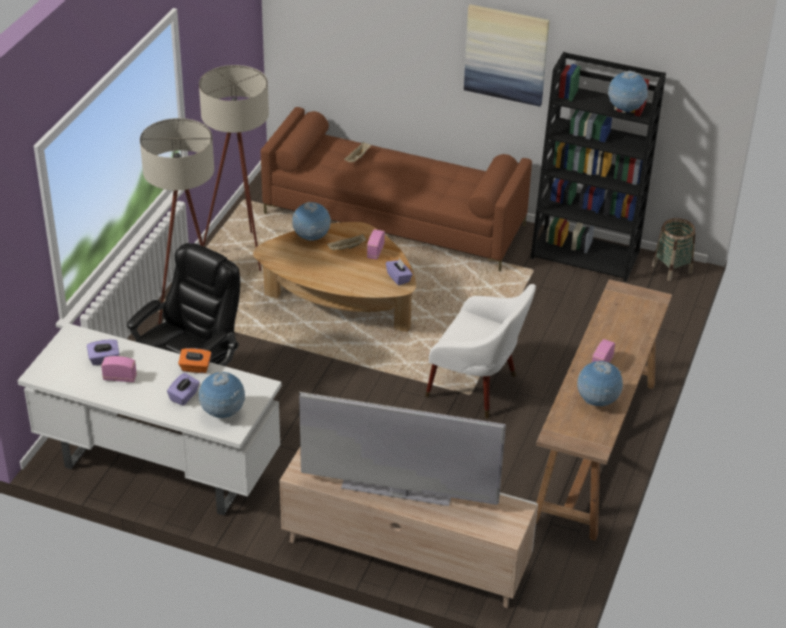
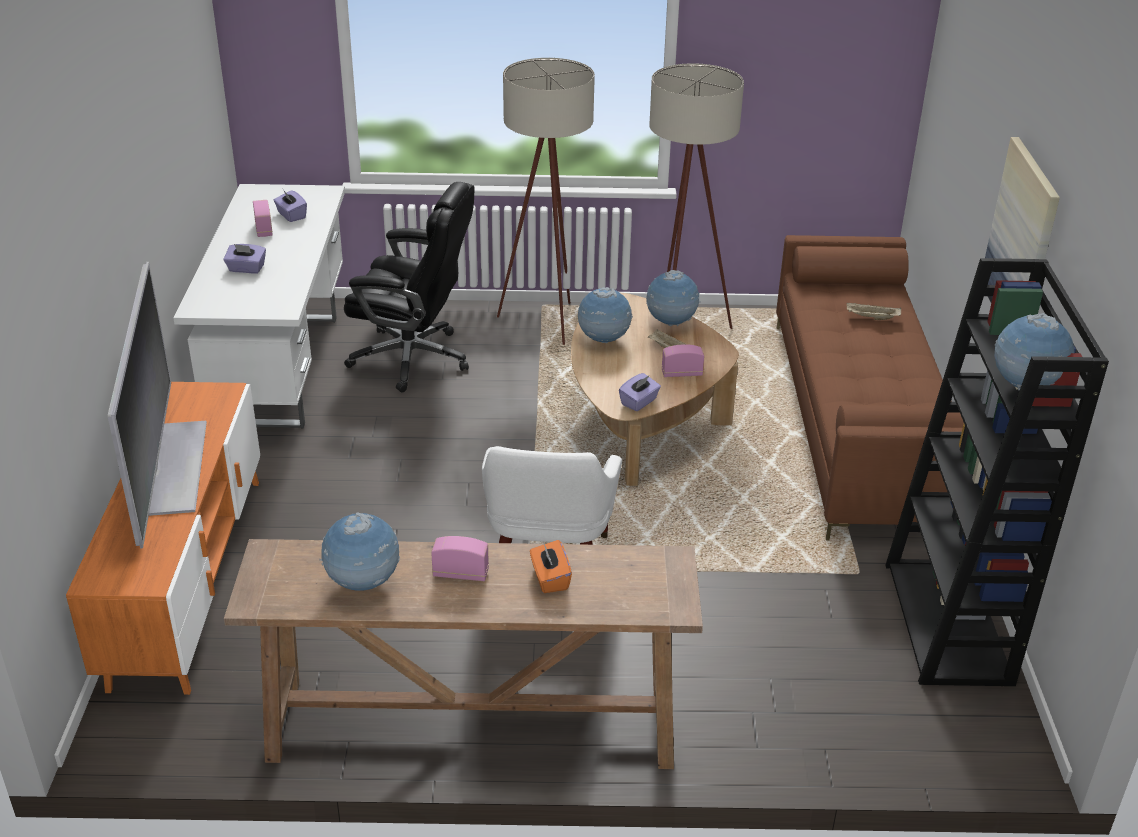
camera: 70 degrees right, 5 degrees down
(195, 368) = (299, 265): orange tissue box -> orange tissue box (550, 579)
(223, 413) = (224, 296): globe -> globe (603, 341)
(406, 555) = (188, 578): beige tv stand -> orange tv stand
(672, 269) = (1004, 738): basket -> none

